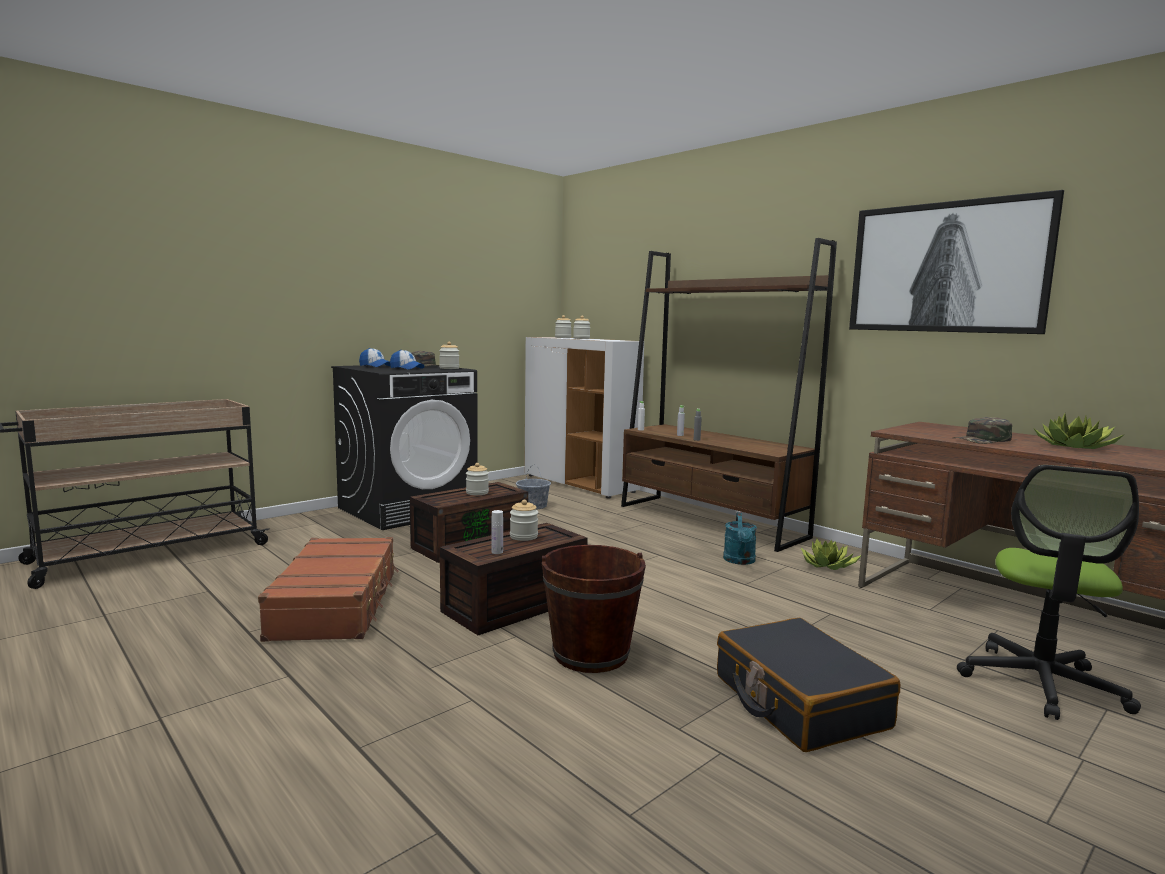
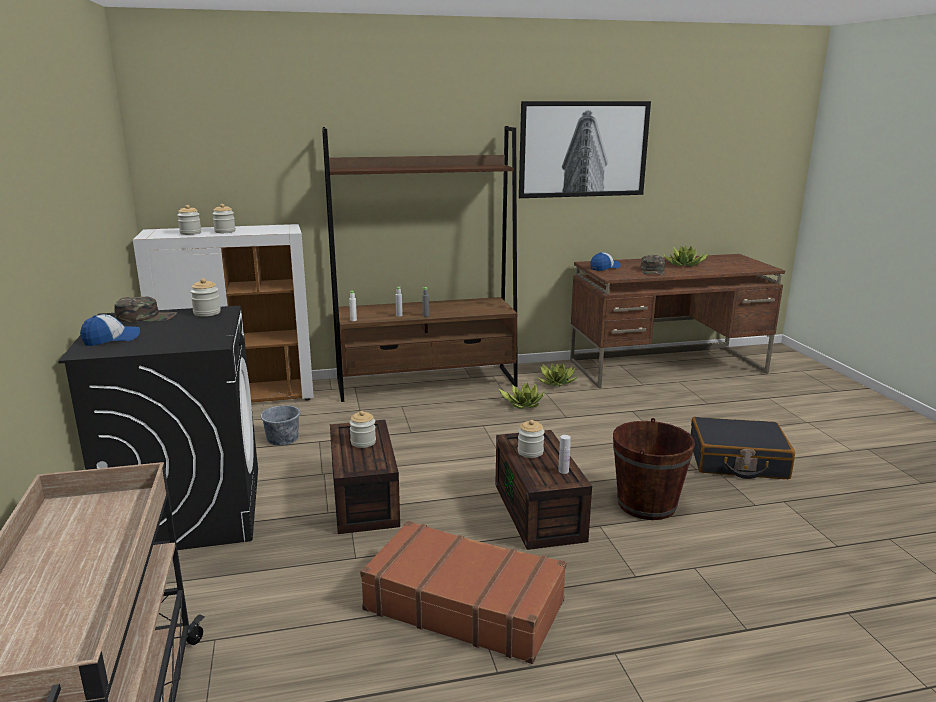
camera: 60 degrees left, 10 degrees up
(406, 368) = (179, 330): cap -> cap (605, 268)
(740, 561) = (523, 404): turquoise watering can -> potted plant
(1041, 684) = (740, 399): office chair -> none

